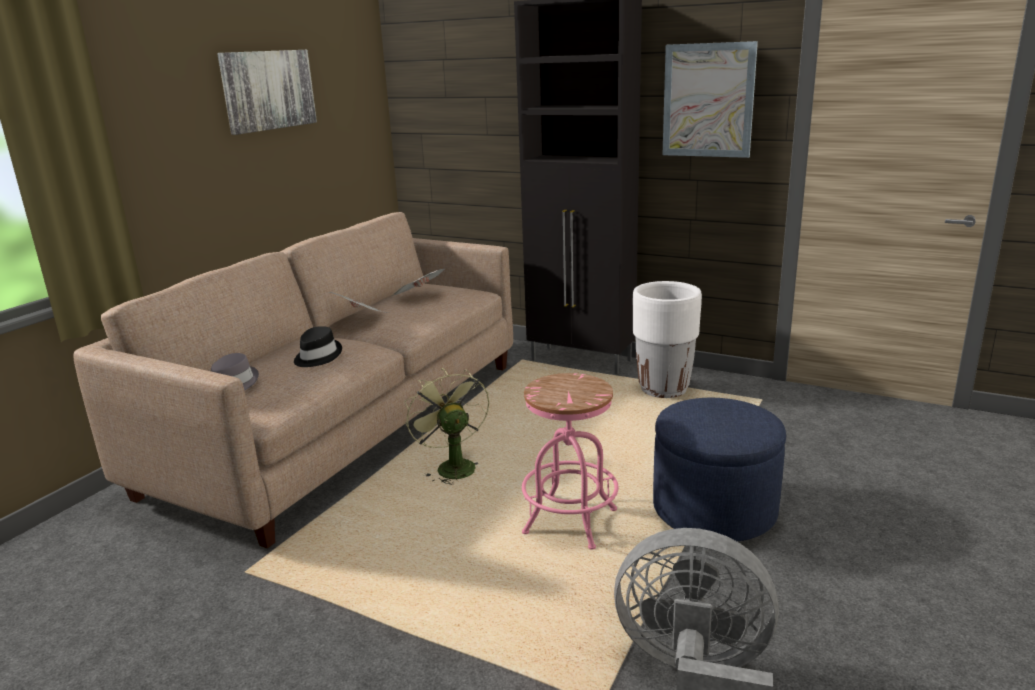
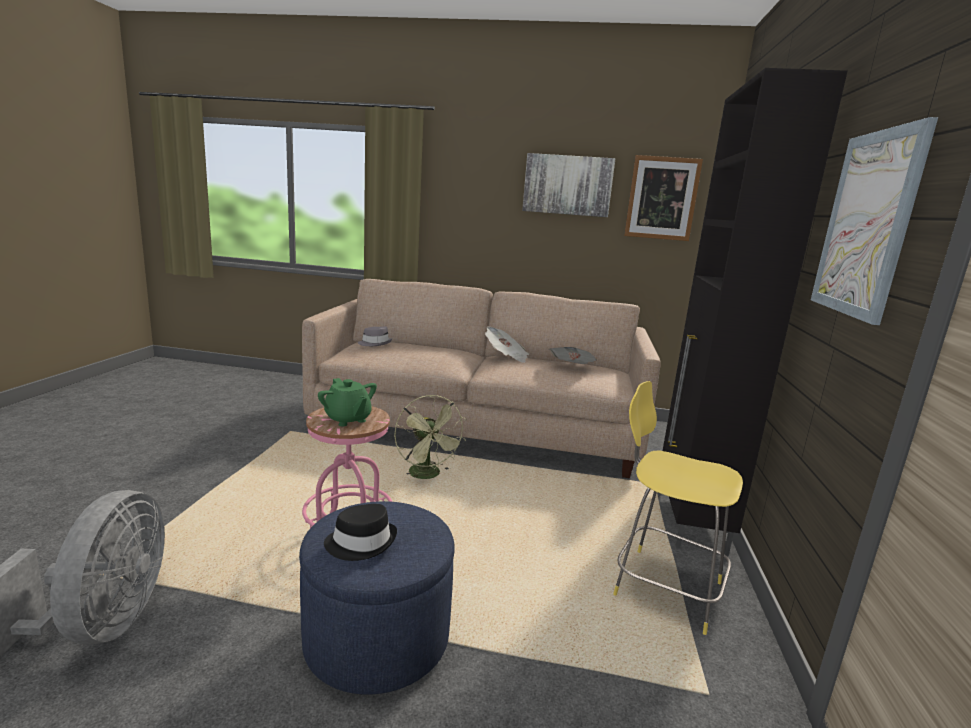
camera: 70 degrees right, 5 degrees down
(317, 356) = (420, 353): black hat -> black hat (361, 542)
(348, 90) = (662, 198): none -> picture
(451, 466) = (428, 475): green fan -> green fan turned 105 degrees clockwise
(572, 390) = (348, 419): none -> green teapot
(663, 389) = (663, 587): white planter -> yellow stool

